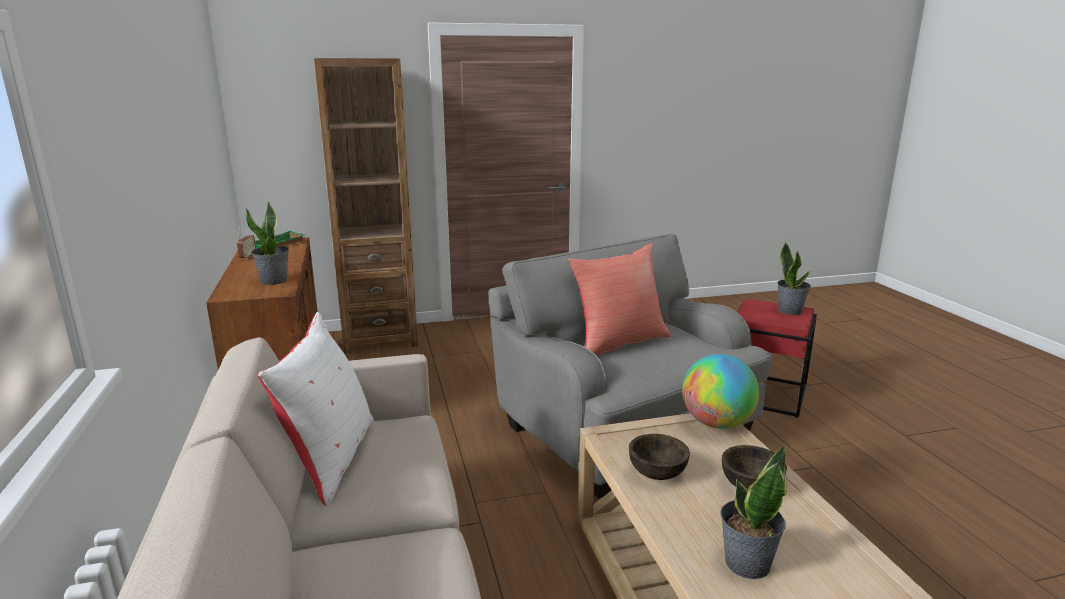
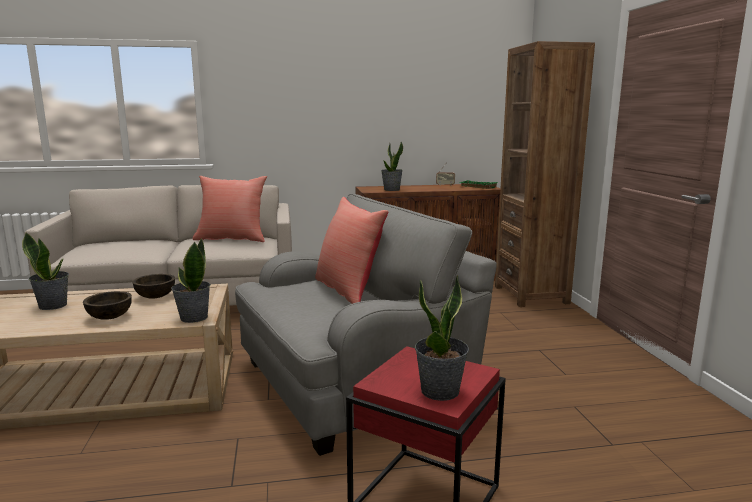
camera: 95 degrees right, 5 degrees down
(330, 458) = (232, 239): white pillow -> red pillow
(716, 423) = (193, 318): globe -> potted plant

